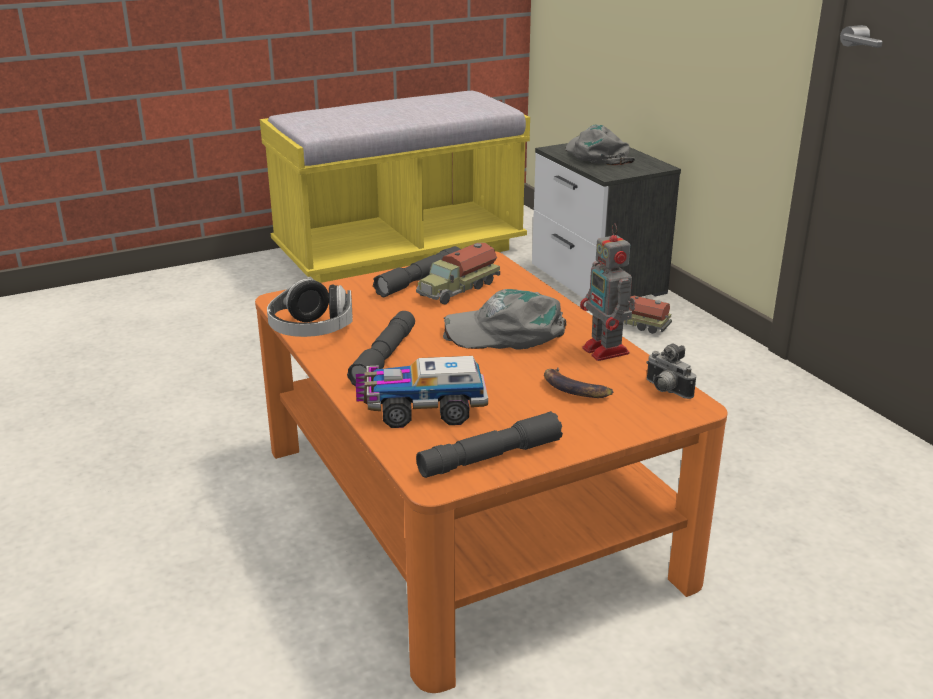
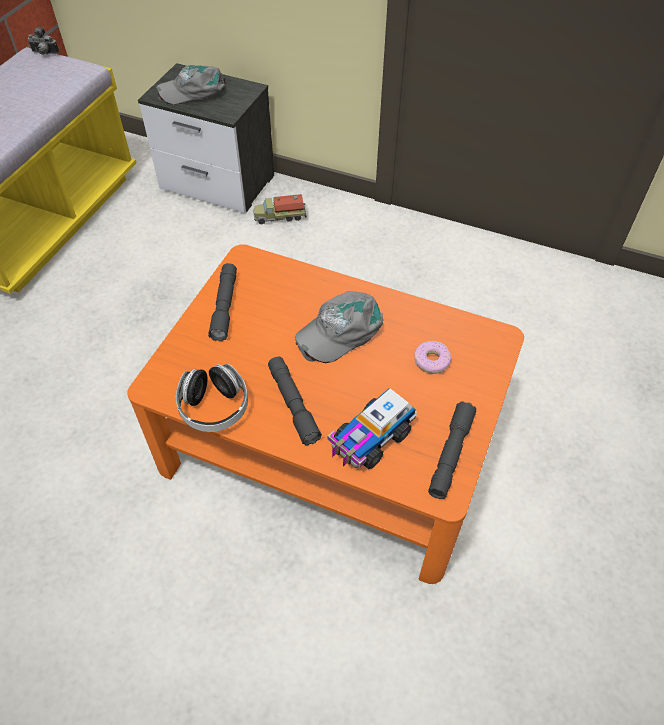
camera: 40 degrees left, 25 degrees up
(457, 289) = (261, 303): toy truck -> none
(575, 389) = (431, 361): banana -> donut
(597, 154) = (193, 90): grey cap -> grey cap turned 45 degrees counterclockwise
(607, 351) = (413, 314): toy robot -> none
(665, 390) = (477, 331): camera -> camera (44, 54)

